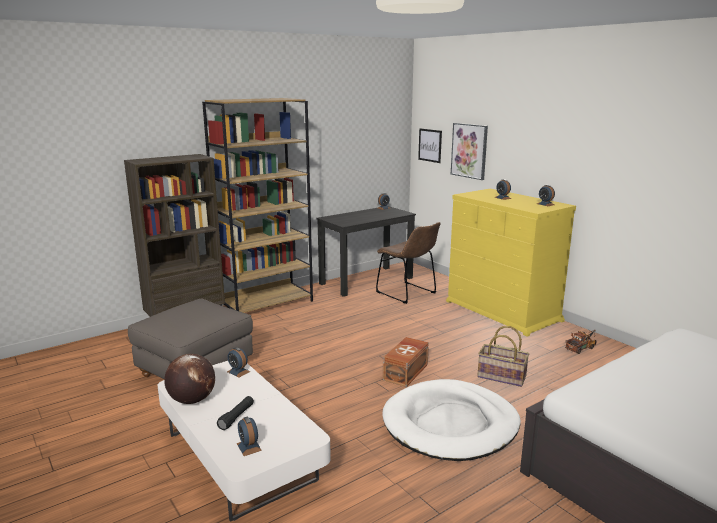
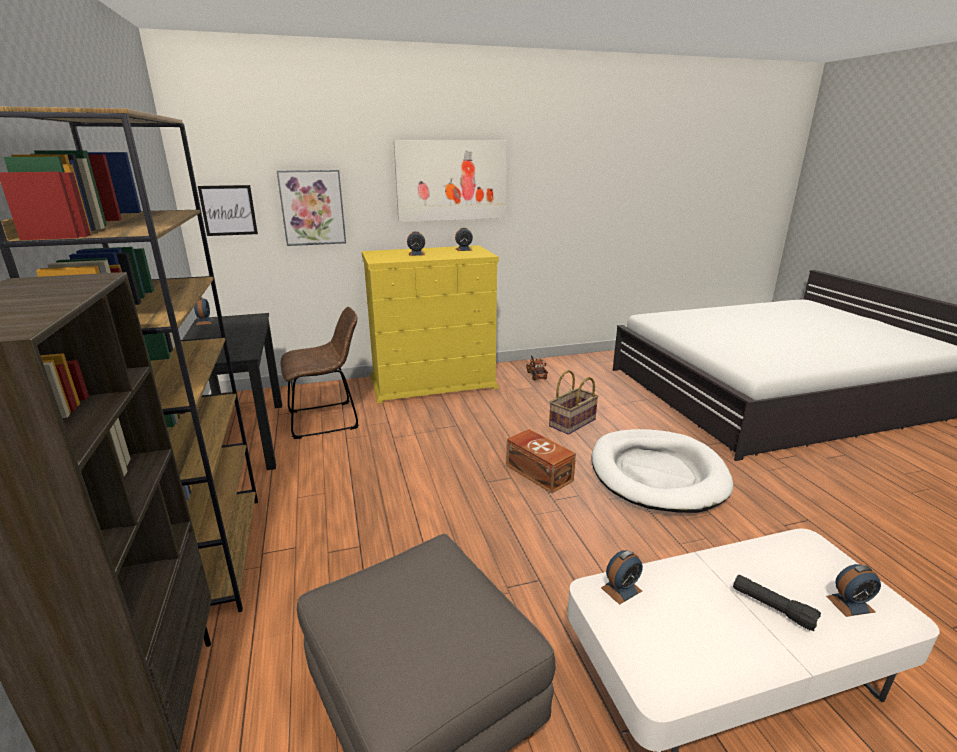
camera: 70 degrees left, 5 degrees up
(192, 400) = (722, 663): globe -> none
(563, 143) = (451, 180): none -> picture

